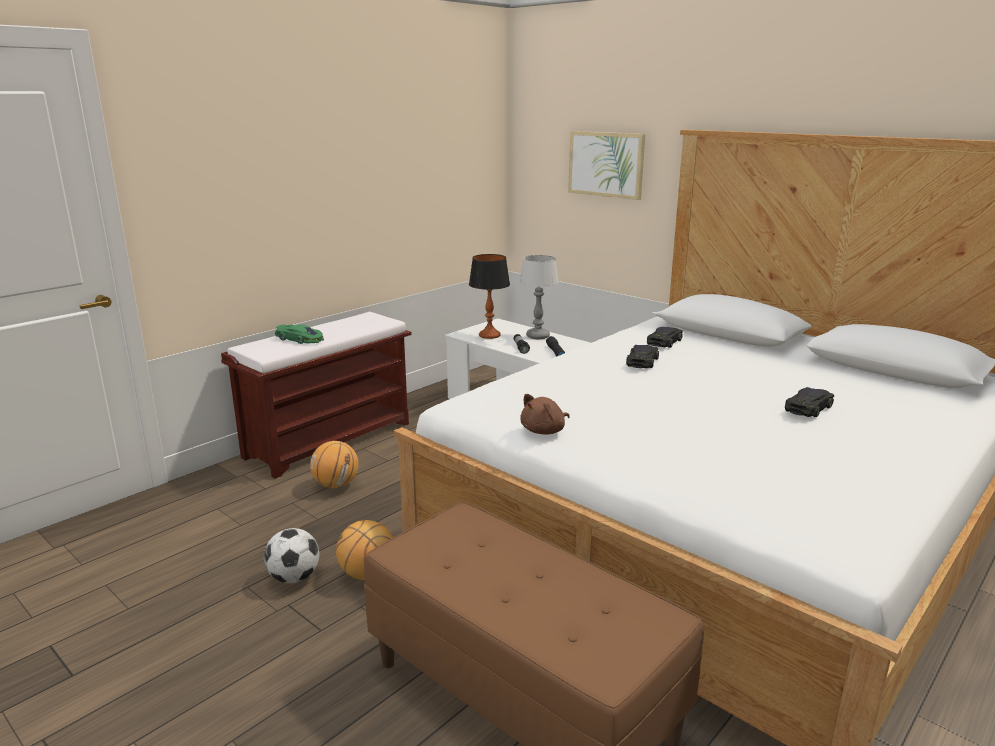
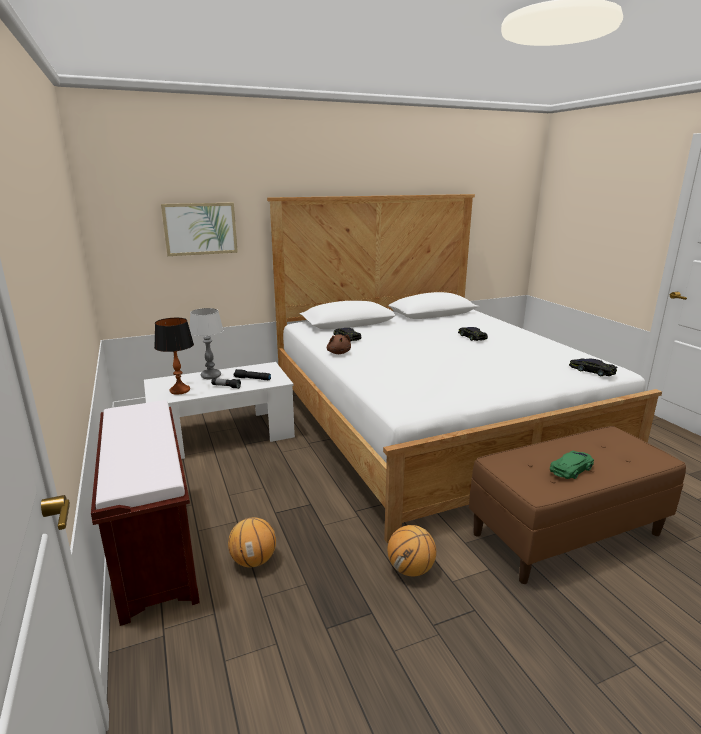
camera: 65 degrees left, 0 degrees up
(294, 578) = (395, 615): football -> none
(300, 339) = (139, 453): green toy car -> green toy car (571, 468)
(544, 431) = (466, 393): brown plush toy -> brown plush toy (339, 353)
(642, 361) = (376, 349): black toy car -> black toy car (591, 371)

